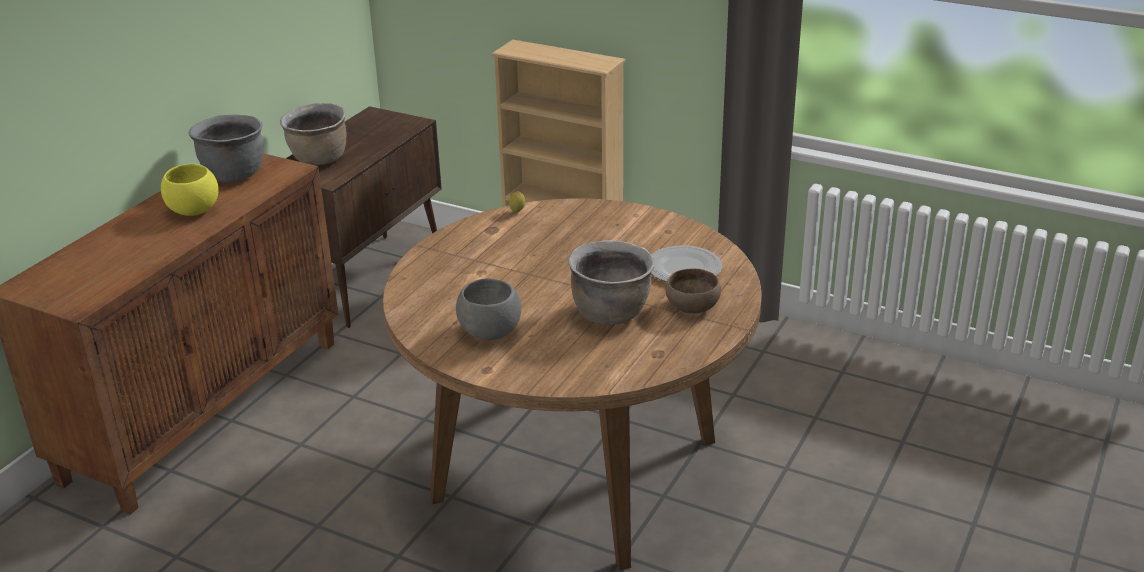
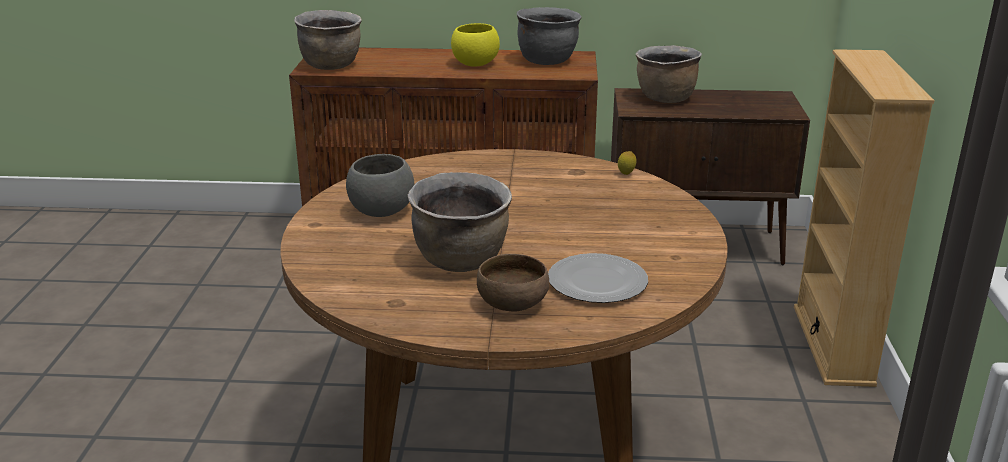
camera: 65 degrees right, 5 degrees down
(83, 291) = (331, 65): none -> brown cooking pot

